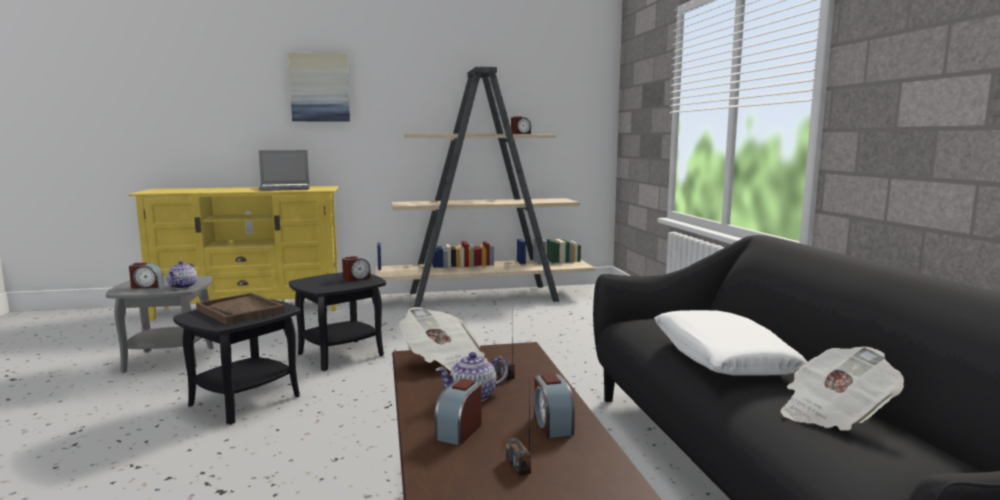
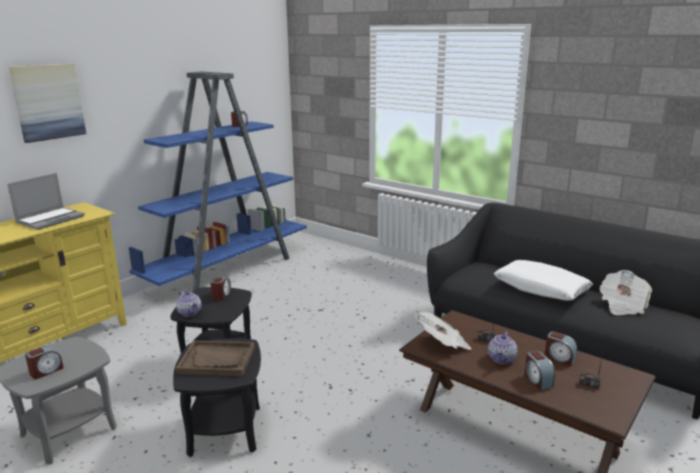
camera: 40 degrees left, 10 degrees up
(183, 286) = (87, 357): teapot -> teapot (189, 312)
(485, 297) = (229, 270): beige bookcase -> blue bookcase

